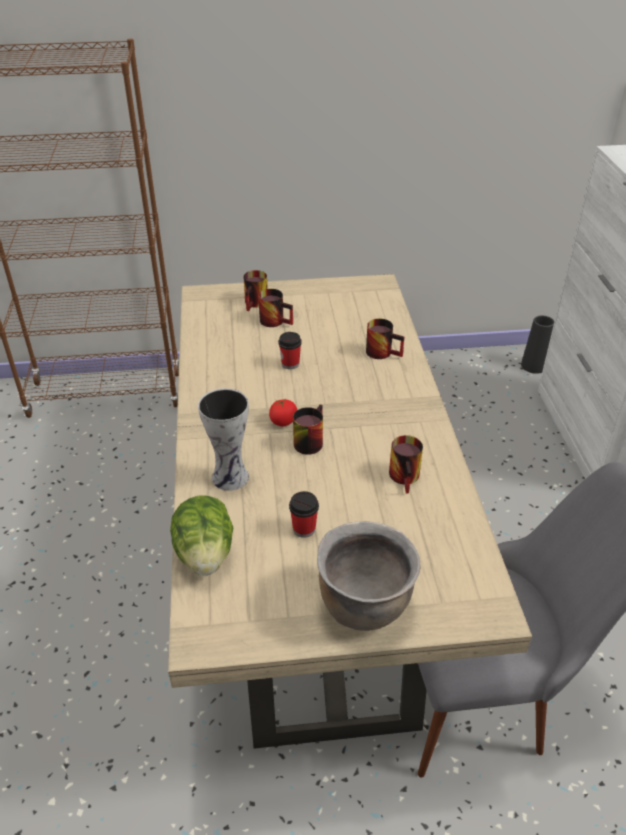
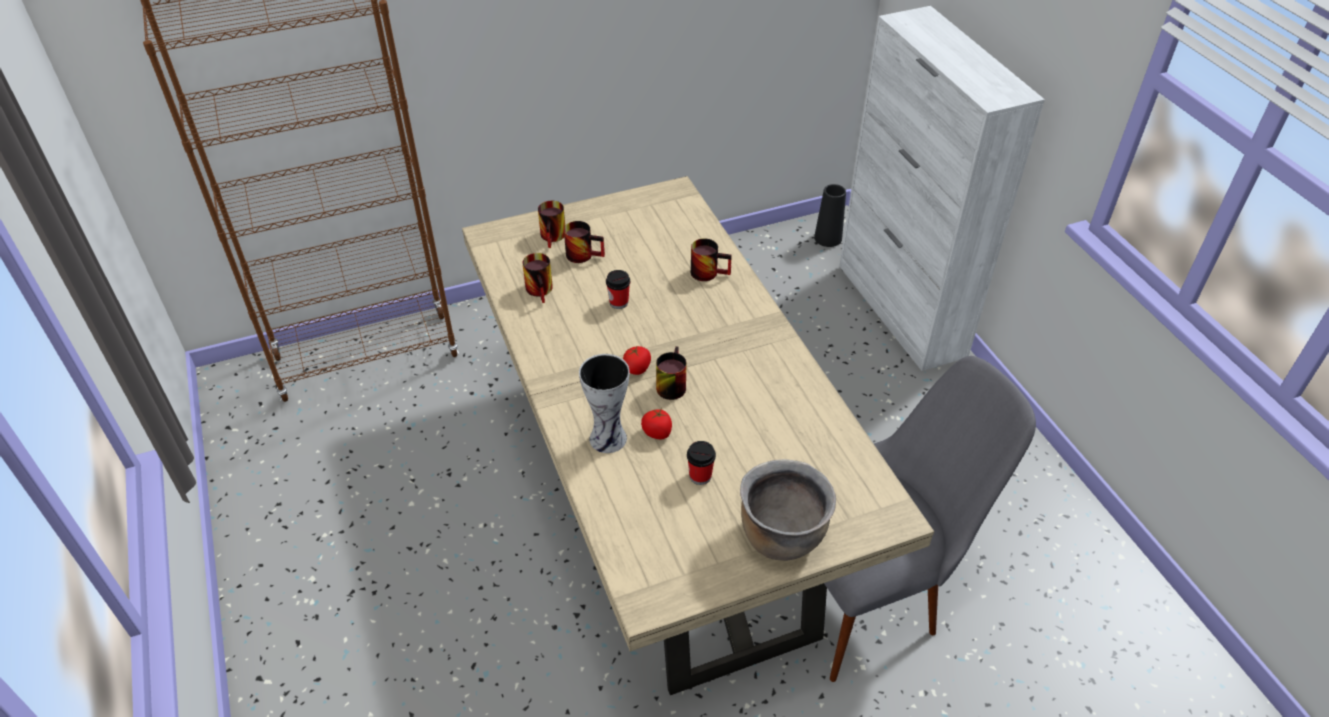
camera: 15 degrees left, 5 degrees up
(205, 554) = (616, 521): lettuce -> none
(279, 481) = (657, 432): none -> tomato
(407, 477) = (778, 404): mug -> mug (542, 290)

